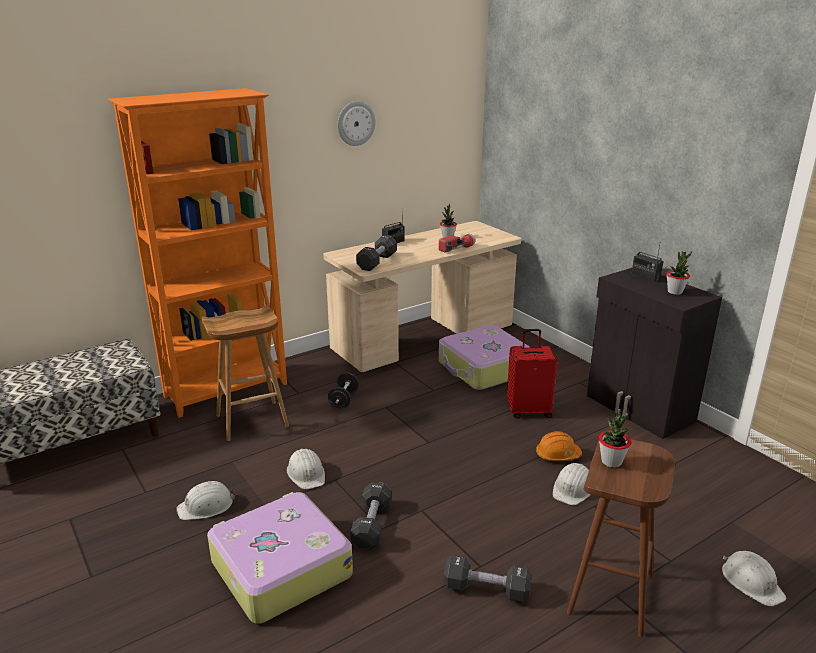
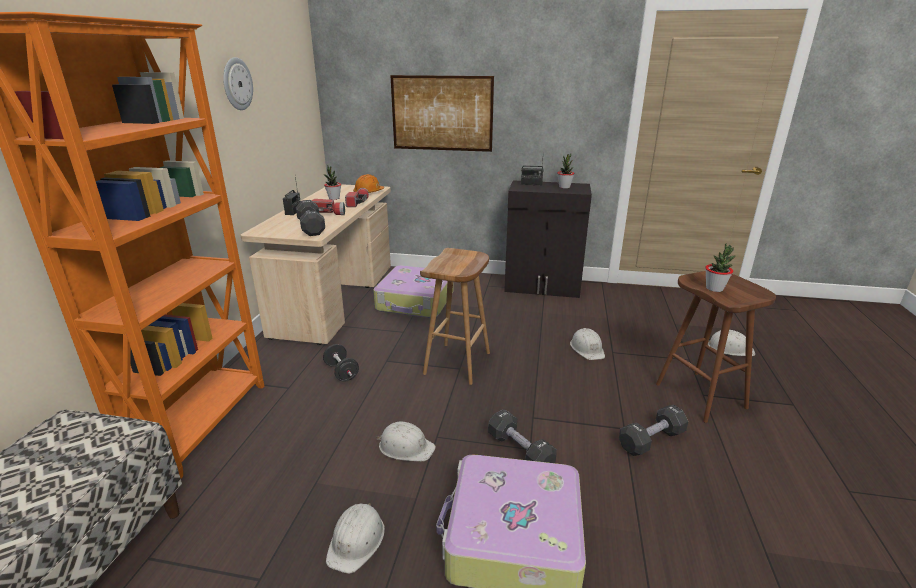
camera: 45 degrees left, 0 degrees up
(251, 421) = (278, 436): brown stool -> brown stool (457, 364)
(414, 252) = (328, 213): none -> flashlight
(528, 410) = (487, 315): red suitcase -> none
(557, 455) = (547, 334): orange hard hat -> orange hard hat (368, 192)
(580, 169) = (442, 113): none -> picture

